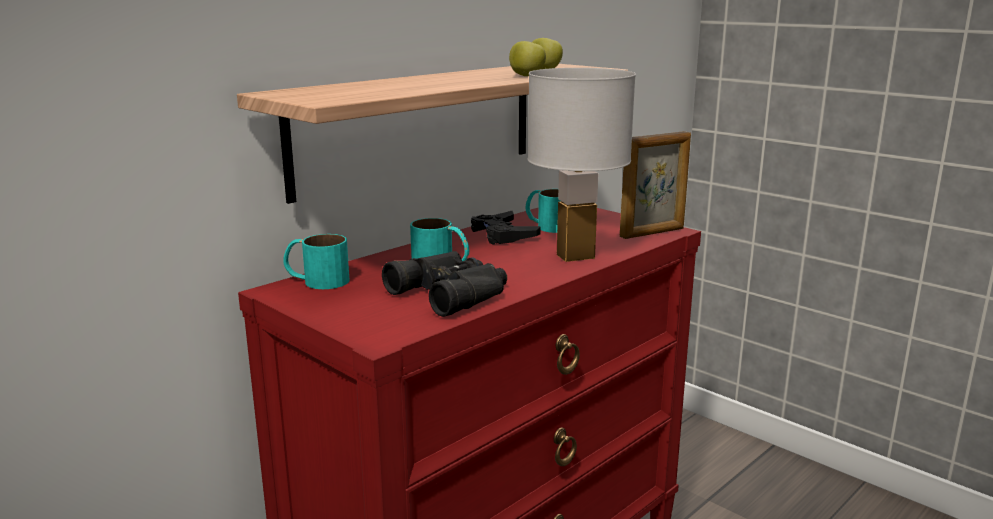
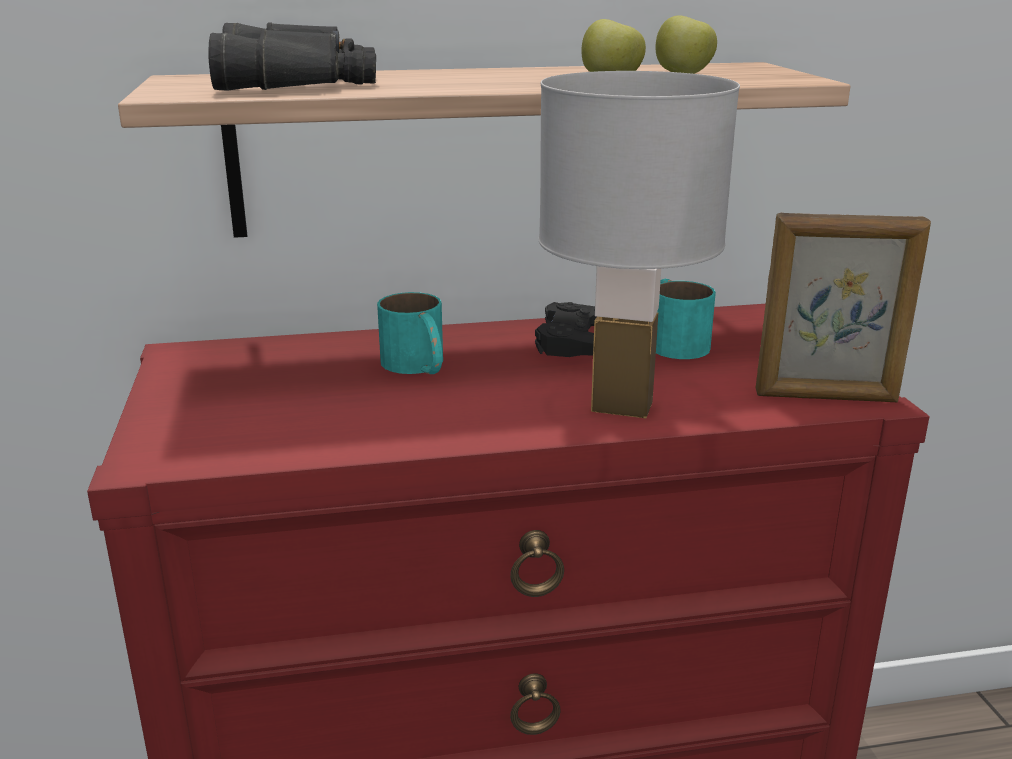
camera: 35 degrees right, 5 degrees up
(316, 280) = (240, 351): turquoise mug -> none
(453, 293) = (352, 418): black binoculars -> black binoculars (300, 82)

